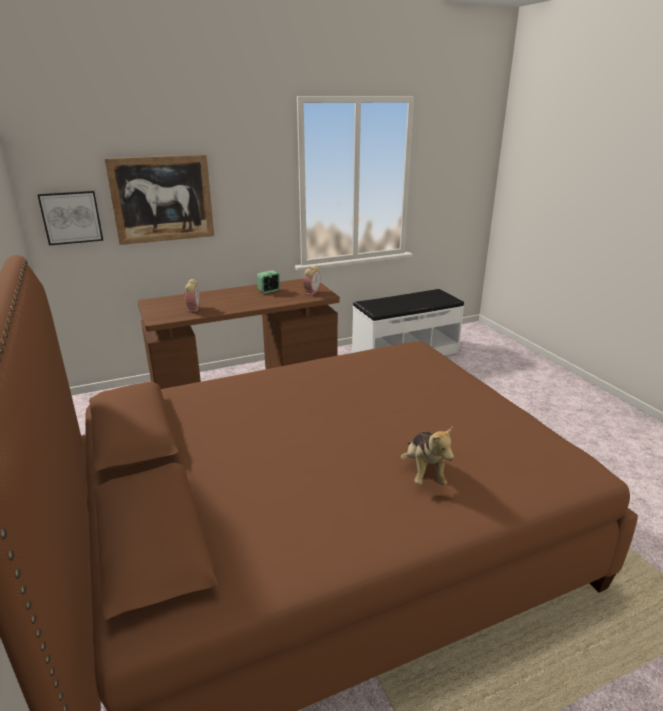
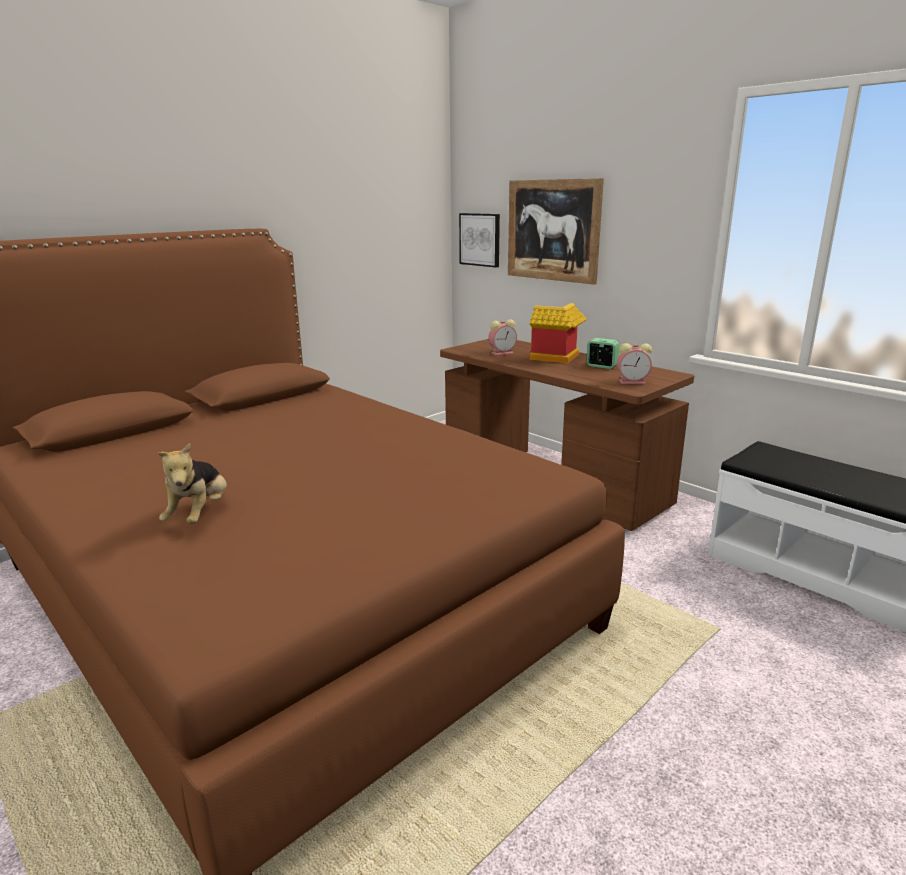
camera: 70 degrees right, 5 degrees down
(233, 297) = (556, 358): none -> toy house
(424, 472) = (200, 514): plush toy -> plush toy turned 60 degrees counterclockwise

